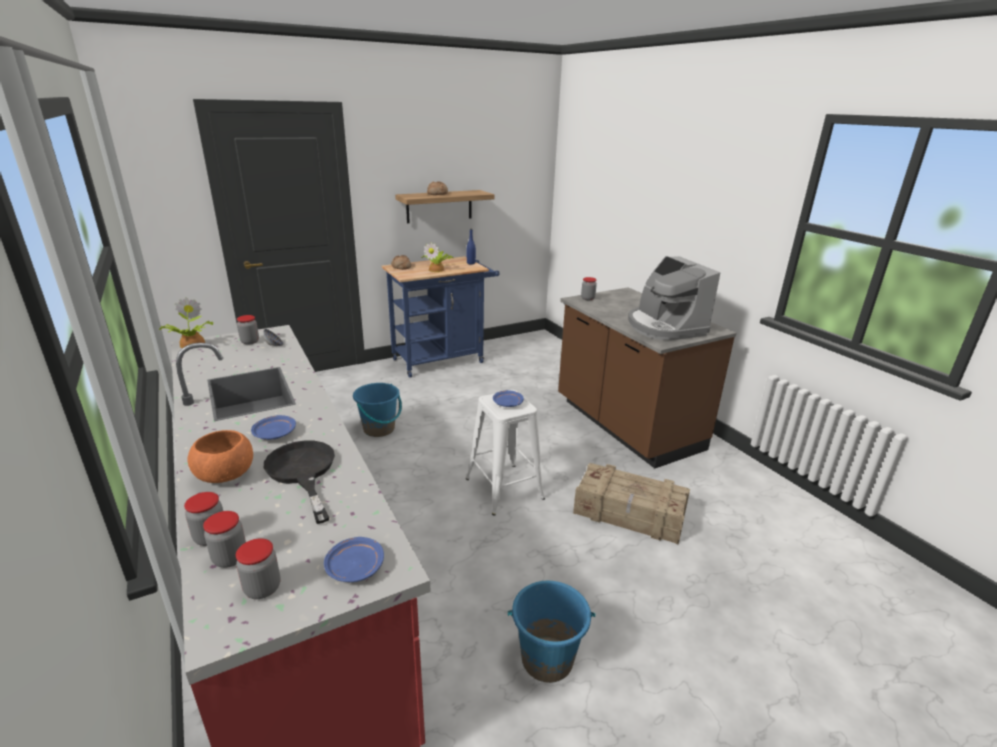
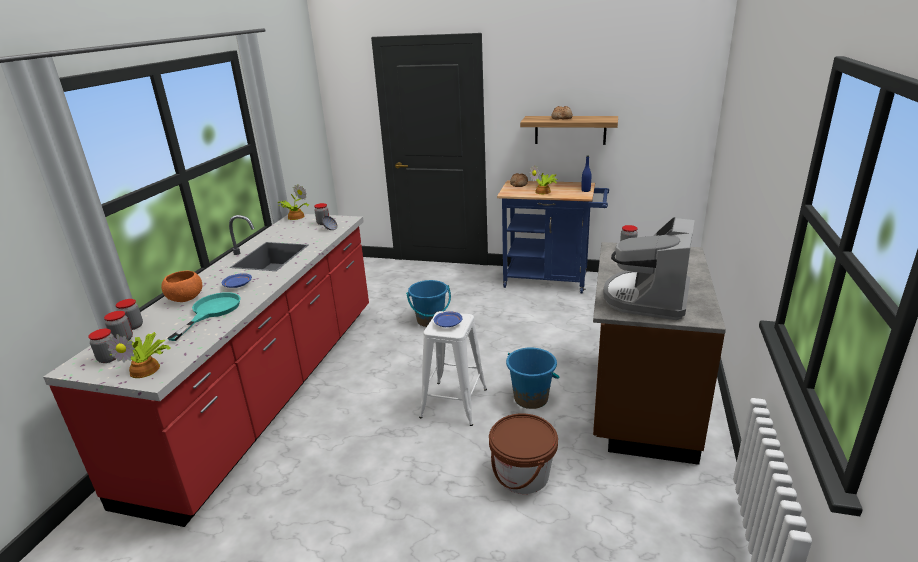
camera: 45 degrees right, 0 degrees up
(303, 472) = (211, 311): black frying pan -> turquoise frying pan
(355, 567) = (147, 369): blue plate -> potted plant
(547, 659) = (321, 528): blue bucket -> blue bucket (531, 398)
(629, 514) = (522, 475): crate -> brown bucket

